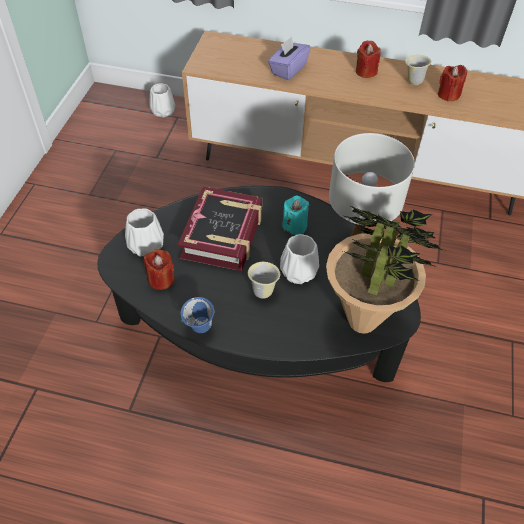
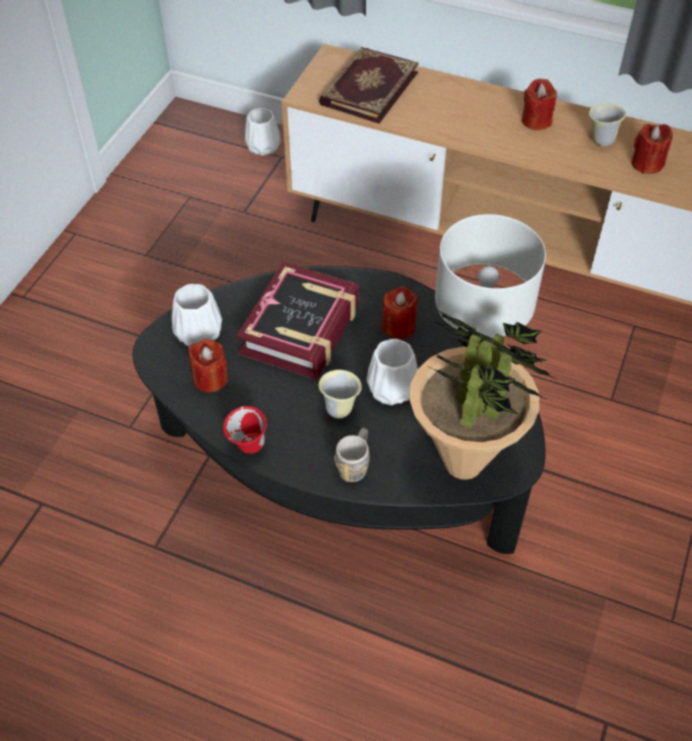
camera: 10 degrees right, 0 degrees up
(199, 329) = (248, 448): blue mug -> red mug
(242, 58) = (367, 88): none -> book
(282, 332) = (355, 464): none -> grey mug
(288, 69) = (427, 109): purple tissue box -> none
(294, 226) = (399, 327): turquoise candle -> red candle

